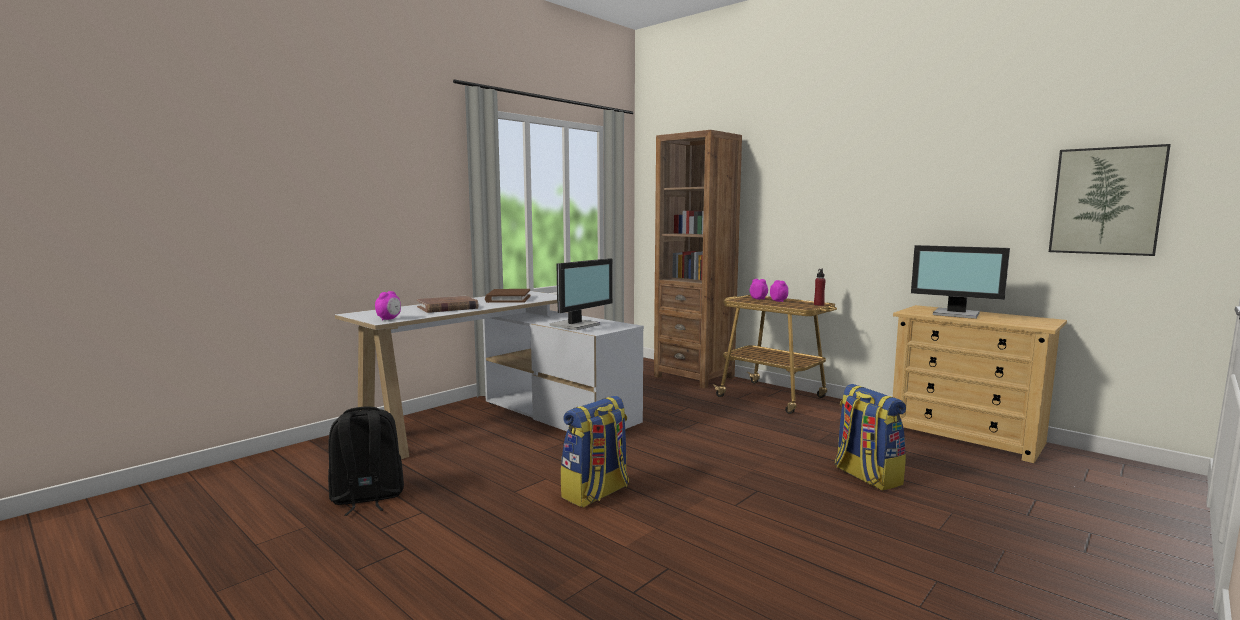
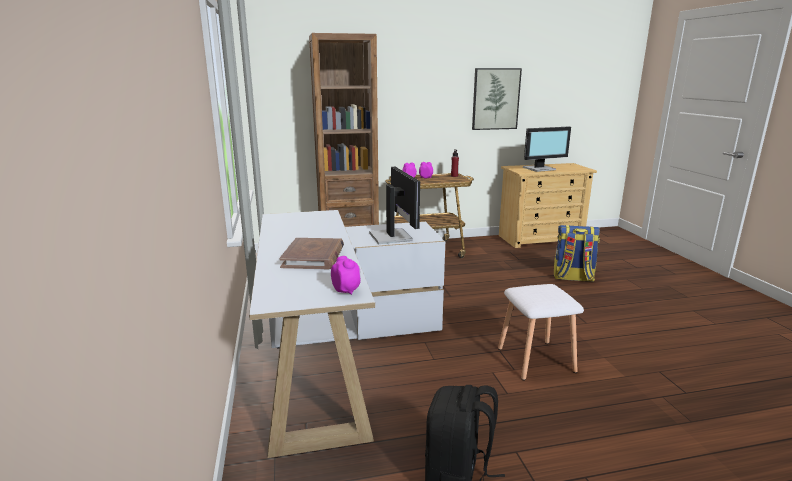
camera: 55 degrees left, 10 degrees up
(508, 299) = (303, 229): brown book -> none
(596, 493) = (537, 360): backpack -> white stool
(1106, 201) = (590, 96): picture -> picture (495, 99)

